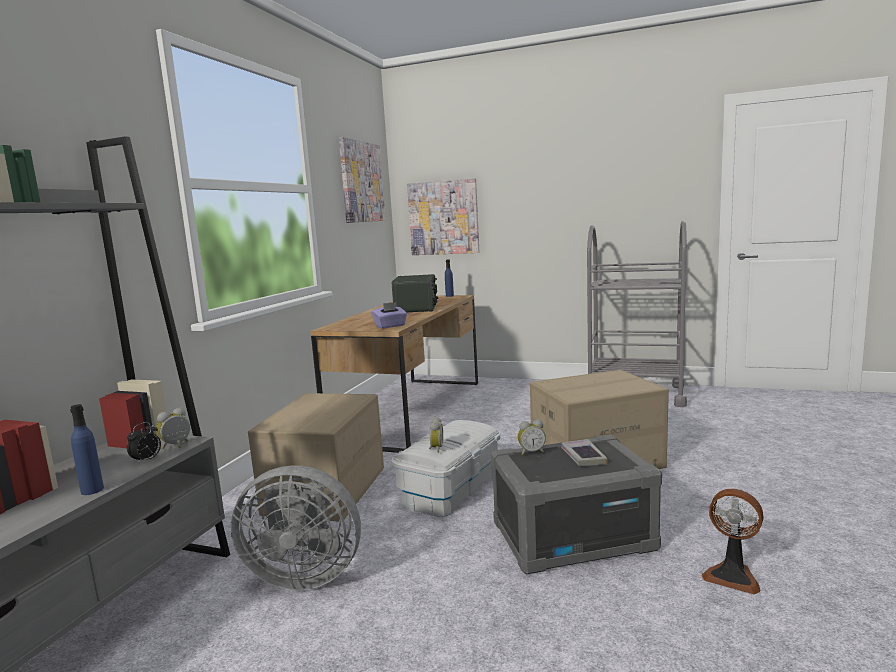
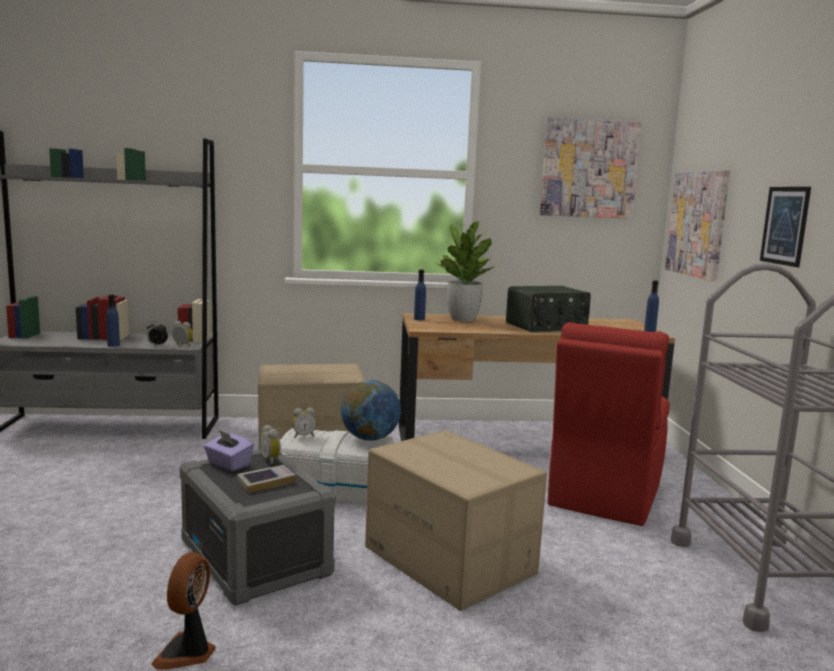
camera: 65 degrees right, 0 degrees up
(303, 575) = (180, 464): grey fan -> none
(348, 328) = (419, 319): none -> blue bottle
(364, 320) = (462, 319): none -> potted plant
(390, 326) = (434, 327): purple tissue box -> purple tissue box (228, 464)
(461, 425) = (370, 438): none -> globe
(517, 405) = (604, 495): none -> red chair
(545, 207) = (785, 225): none -> picture

